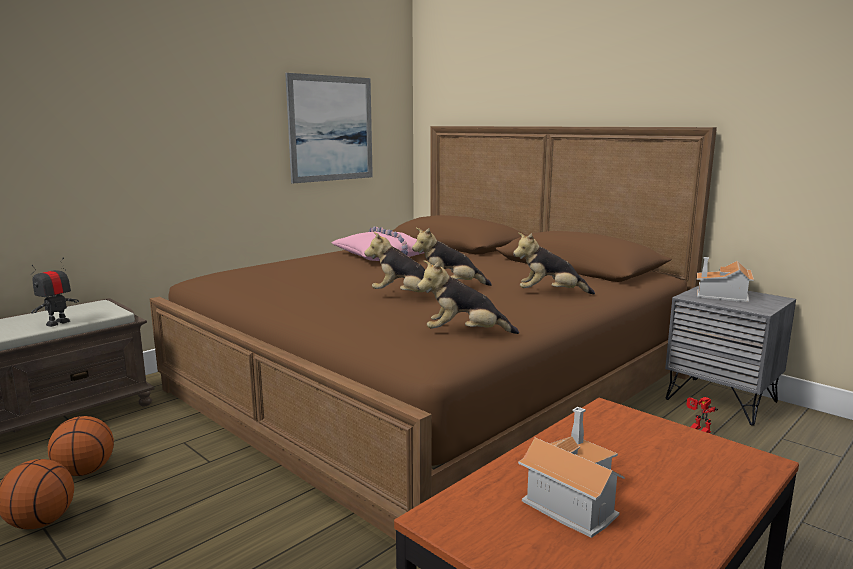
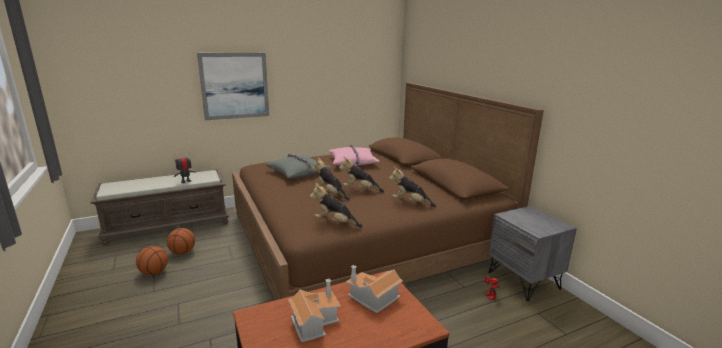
camera: 20 degrees right, 5 degrees up
(305, 277) = (298, 172): none -> grey pillow
(331, 128) = (344, 83): picture -> picture (235, 86)
(724, 295) = (529, 217): toy house -> toy house (372, 298)

